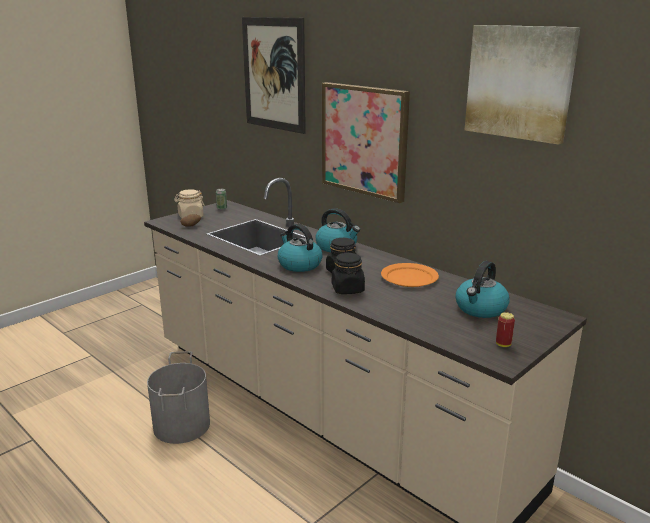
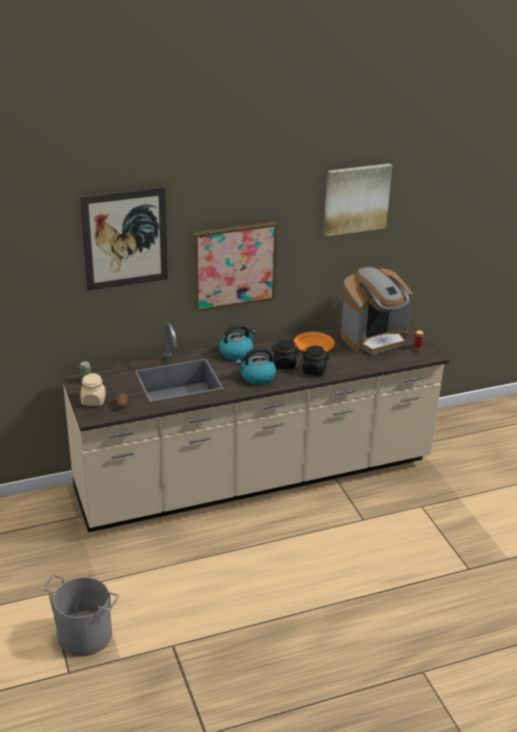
camera: 65 degrees left, 10 degrees up
(182, 425) = (217, 554): grey bucket -> grey bucket (85, 634)
(480, 309) = (374, 338): kettle -> coffee machine

